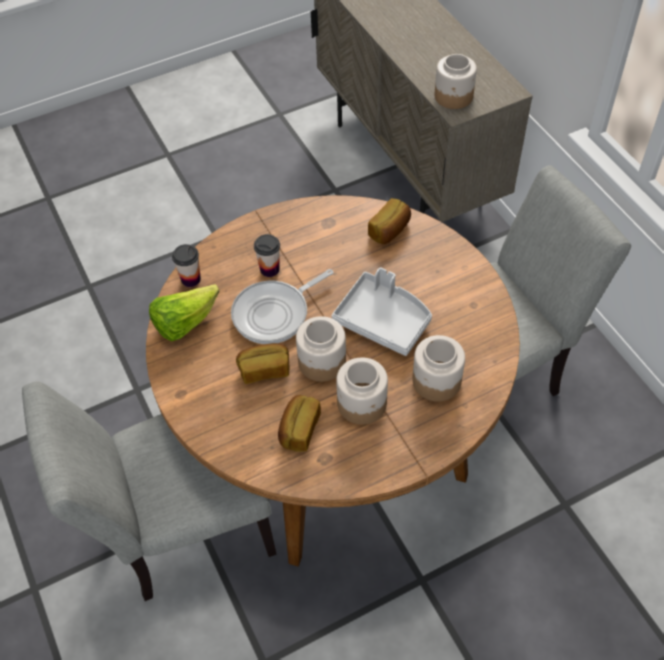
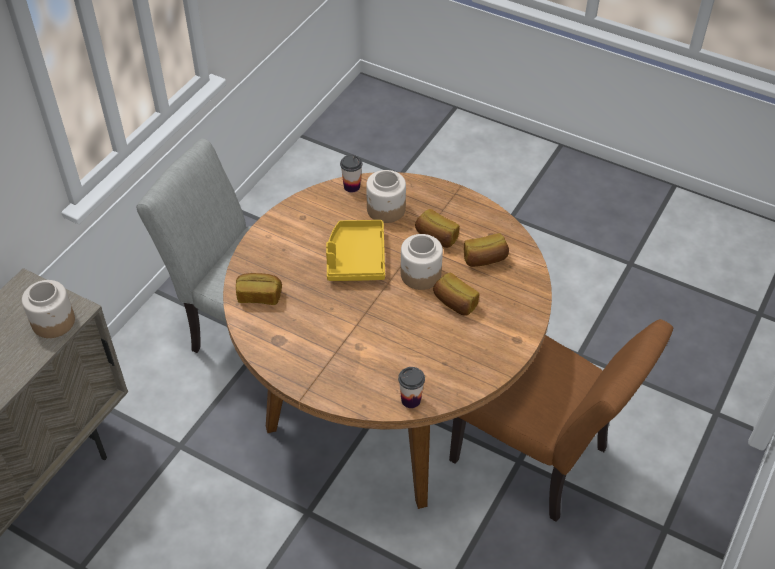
camera: 125 degrees left, 5 degrees down
(180, 531) = (539, 460): grey chair -> brown chair
(185, 323) = (456, 376): lettuce -> none
(269, 269) = (359, 352): cup -> cup (352, 186)
(275, 313) = (400, 324): frying pan -> none
(362, 403) = (436, 237): jar -> bread
(383, 320) = (356, 258): grey tray -> yellow tray

